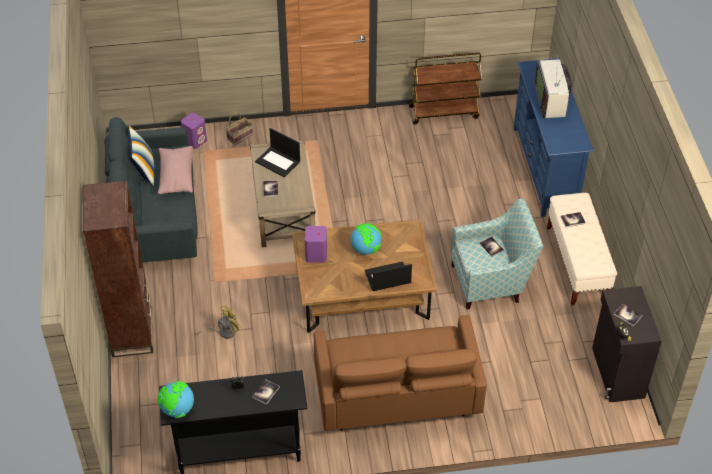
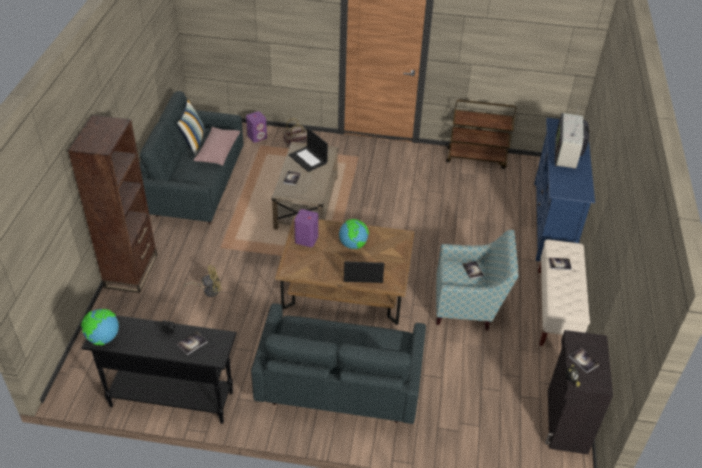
camera: 15 degrees right, 5 degrees down
(396, 395) = (339, 386): brown sofa -> grey sofa

